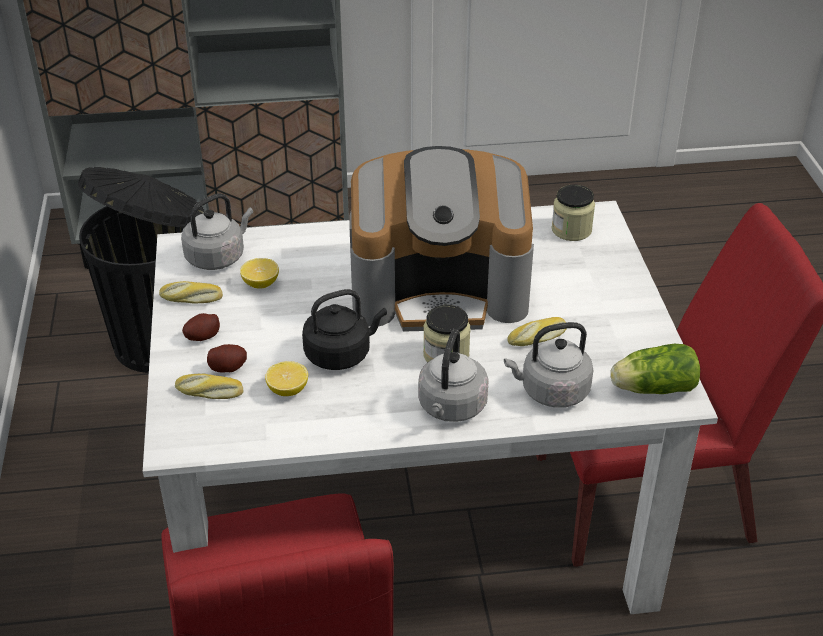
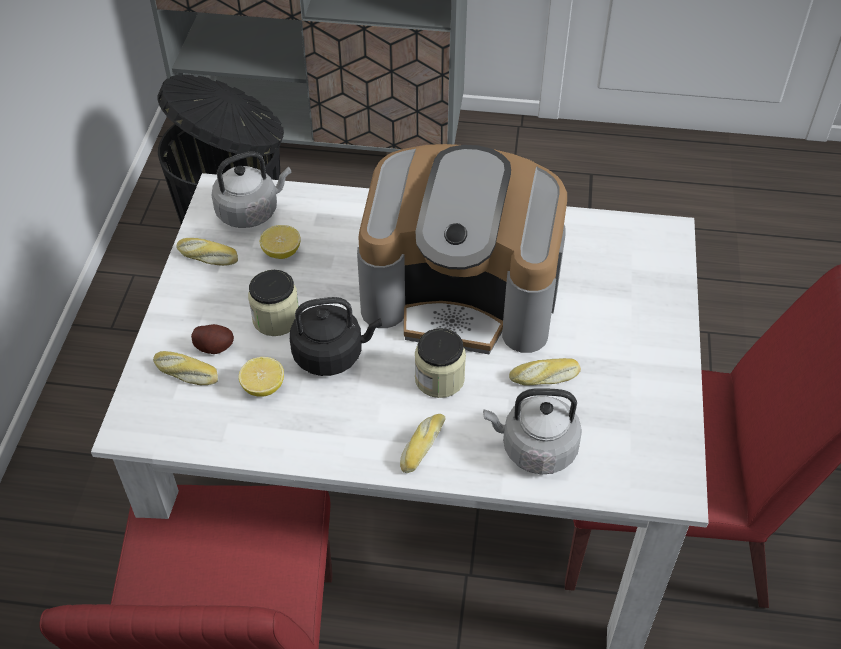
camera: 15 degrees right, 10 degrees up
(202, 337) = (202, 305): potato -> none
(451, 408) = (421, 446): grey kettle -> bread
(571, 230) = (631, 247): jar -> jar (276, 319)
(651, 388) = (646, 468): lettuce -> none

